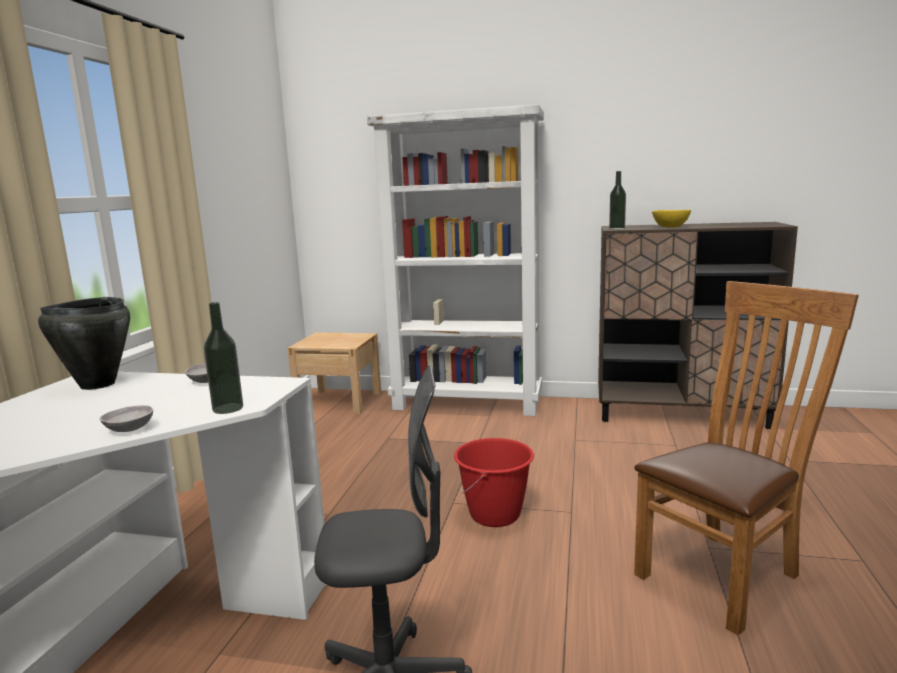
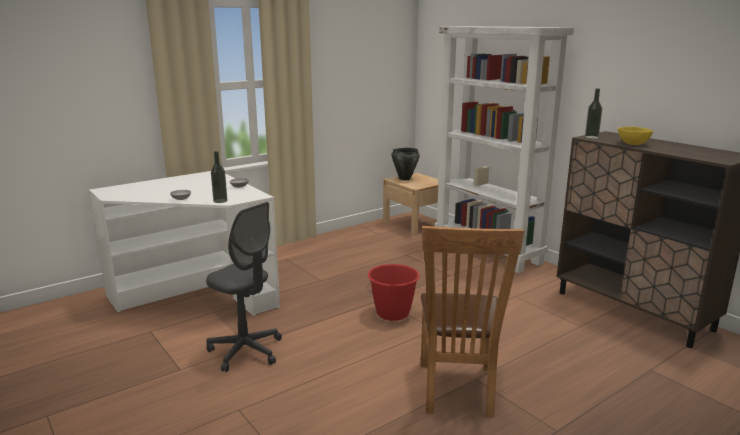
camera: 40 degrees right, 5 degrees up
(96, 385) = (207, 177): black cooking pot -> black cooking pot (404, 179)
(725, 573) = (457, 392): brown chair -> brown chair turned 90 degrees clockwise

